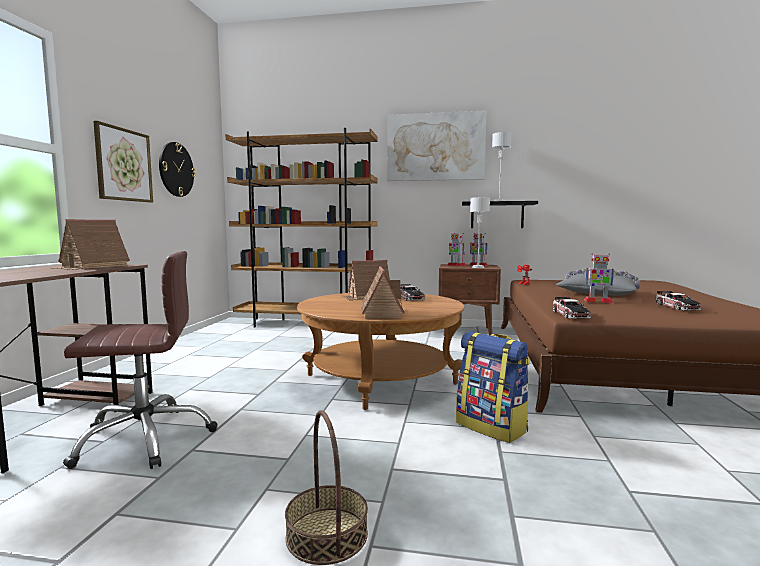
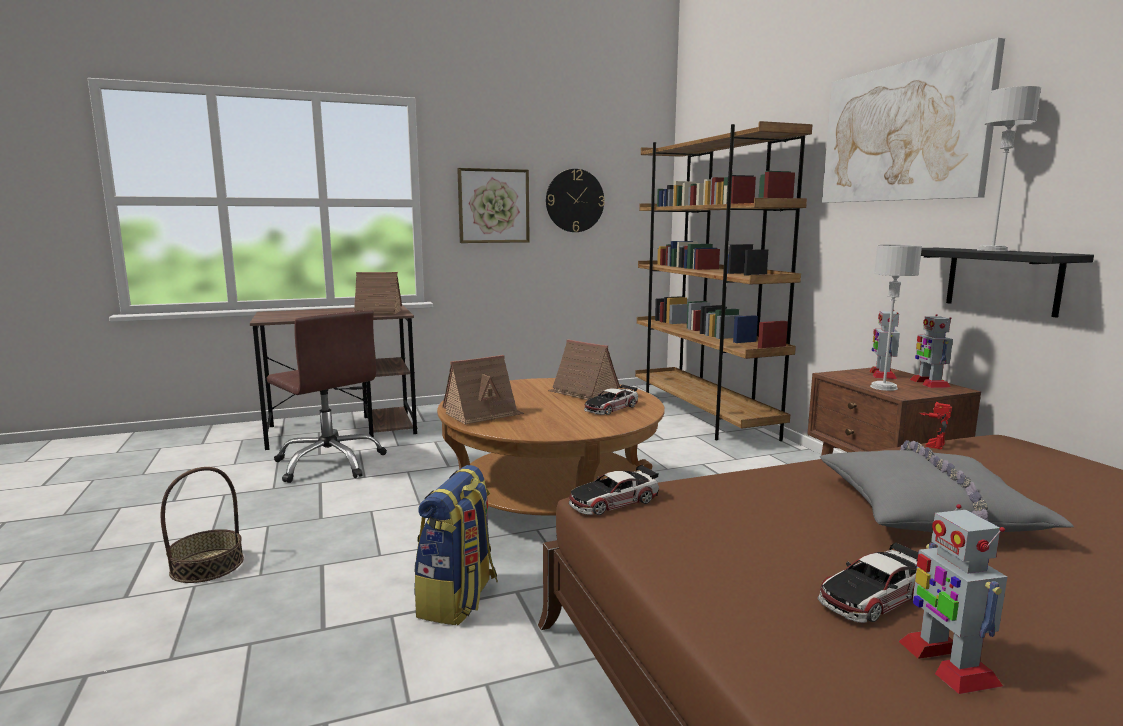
camera: 60 degrees right, 5 degrees up
(597, 301) = (796, 513): toy robot -> toy robot (946, 662)

